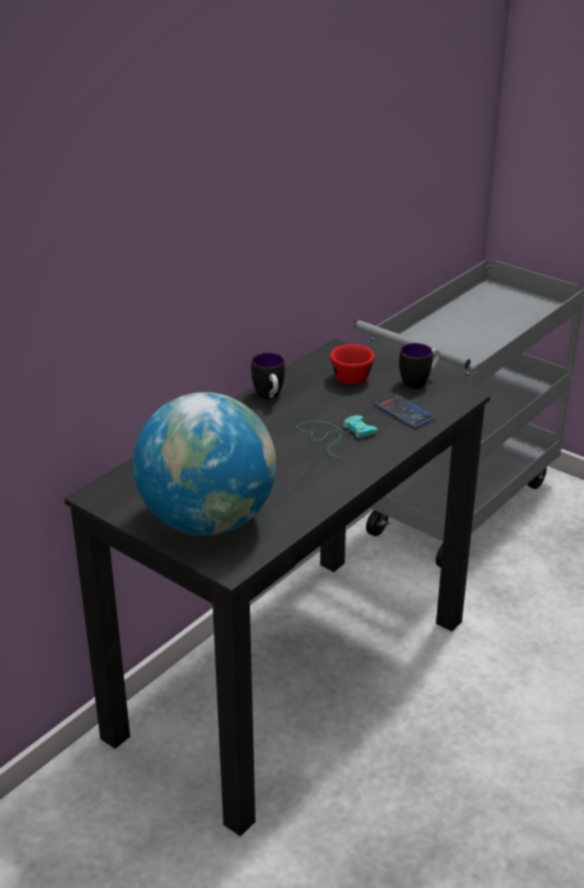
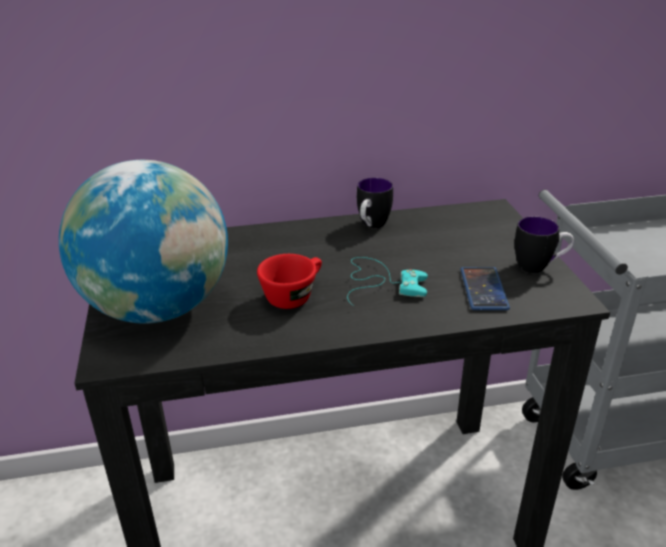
camera: 40 degrees right, 0 degrees up
(350, 375) = (474, 235): red cup -> red cup (293, 295)

